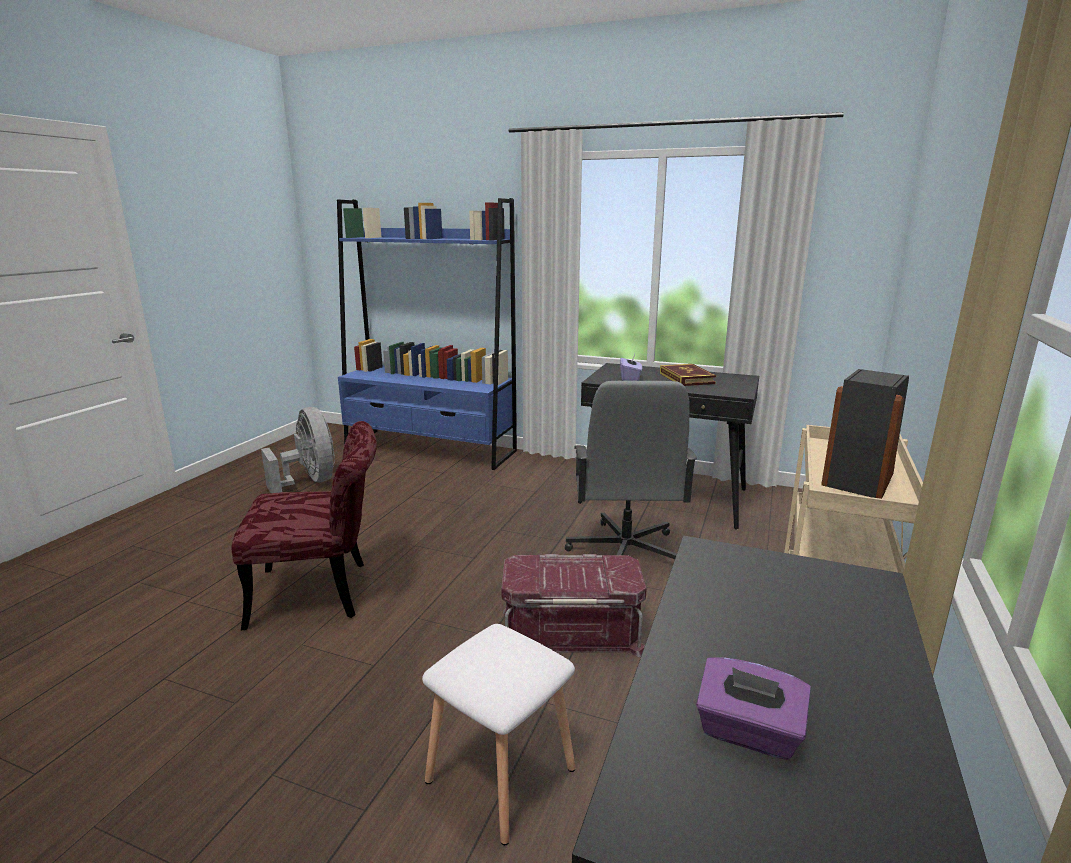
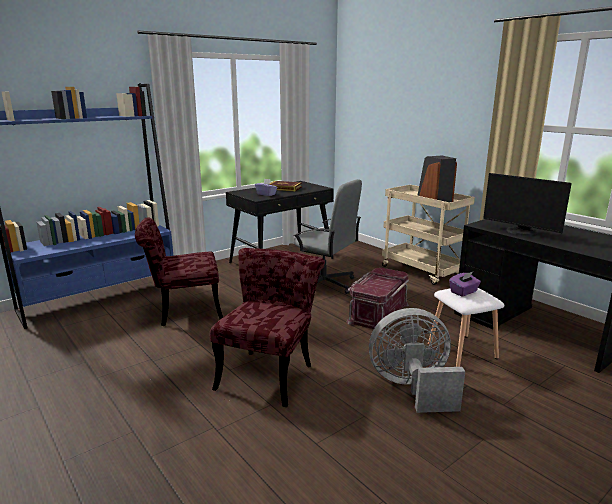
camera: 60 degrees left, 0 degrees up
(309, 483) = (76, 354): grey fan -> grey fan (412, 388)
(437, 493) = (182, 311): none -> red chair
(722, 612) = (520, 232): none -> monitor
(748, 732) = (580, 242): purple tissue box -> purple tissue box (464, 292)

